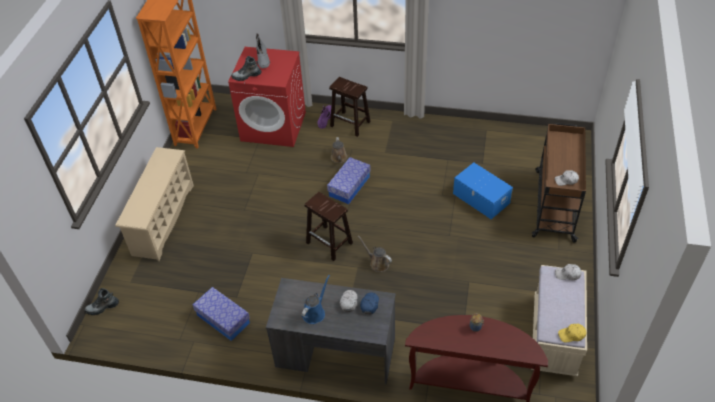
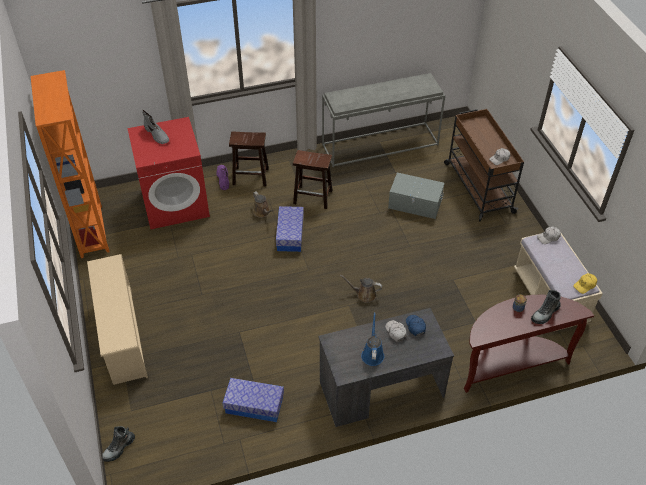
camera: 30 degrees left, 0 degrees up
(246, 76) = (152, 156): boot -> boot (545, 313)
(330, 243) = (308, 293): brown stool -> brown stool (313, 197)
(481, 199) = (415, 204): blue storage box -> grey storage box
(486, 132) = (380, 144): none -> grey console table

